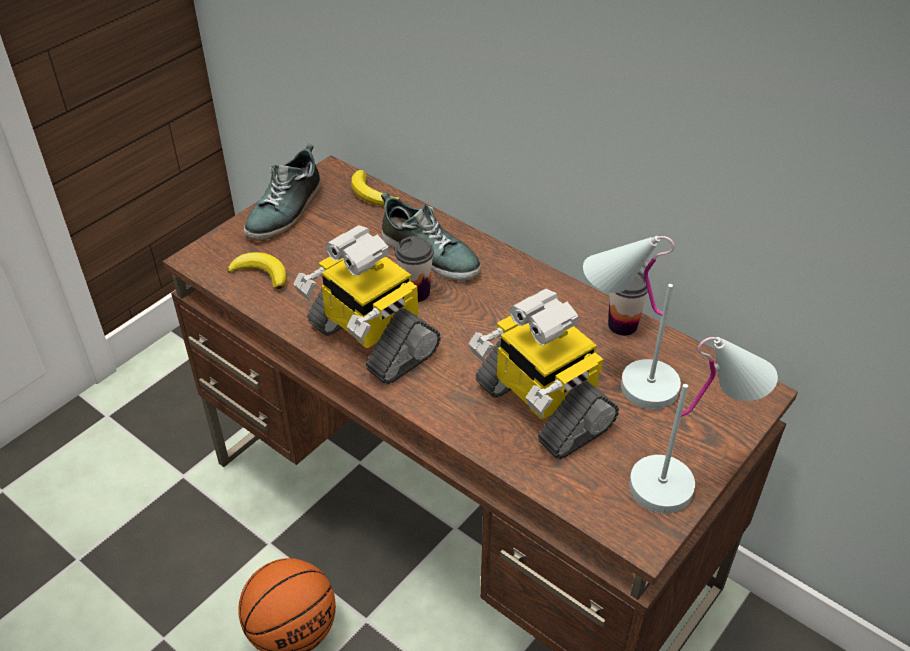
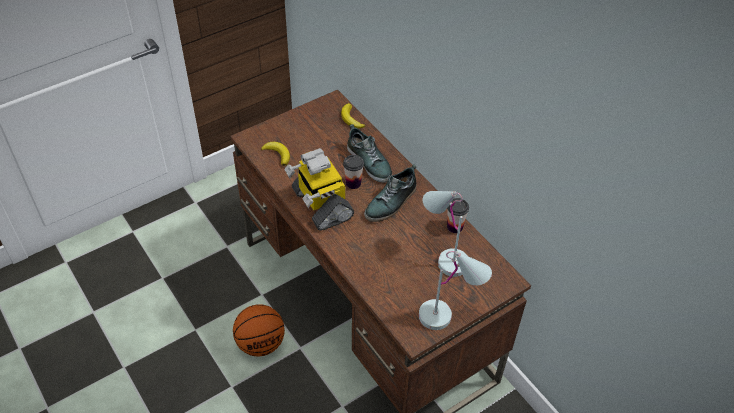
camera: 15 degrees right, 5 degrees up
(286, 211) = (302, 119): shoe -> shoe (391, 202)
(541, 406) = (393, 260): toy robot -> none

